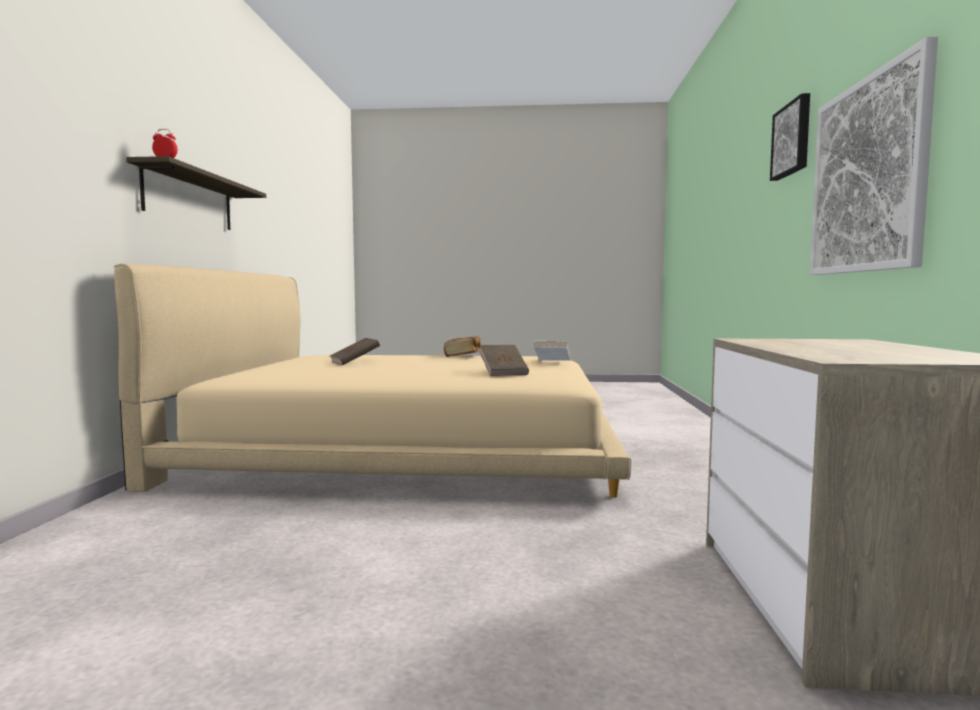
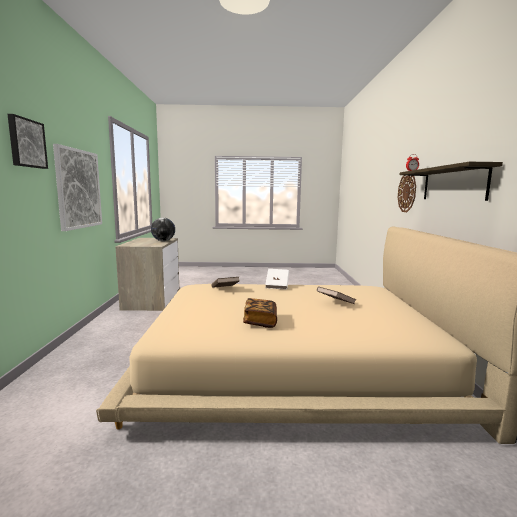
camera: 175 degrees right, 5 degrees up
(83, 182) = (407, 192): none -> wall clock
(551, 362) = (183, 309): white book -> white book (277, 285)
(804, 349) = (163, 241): none -> globe

